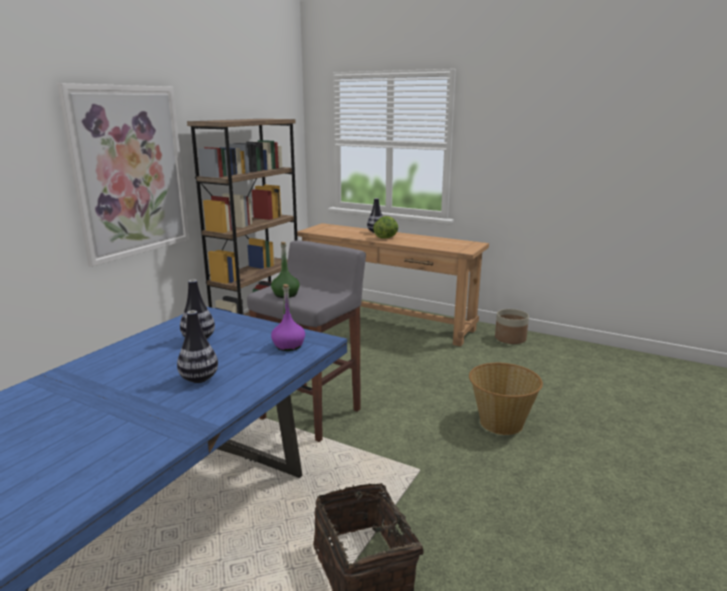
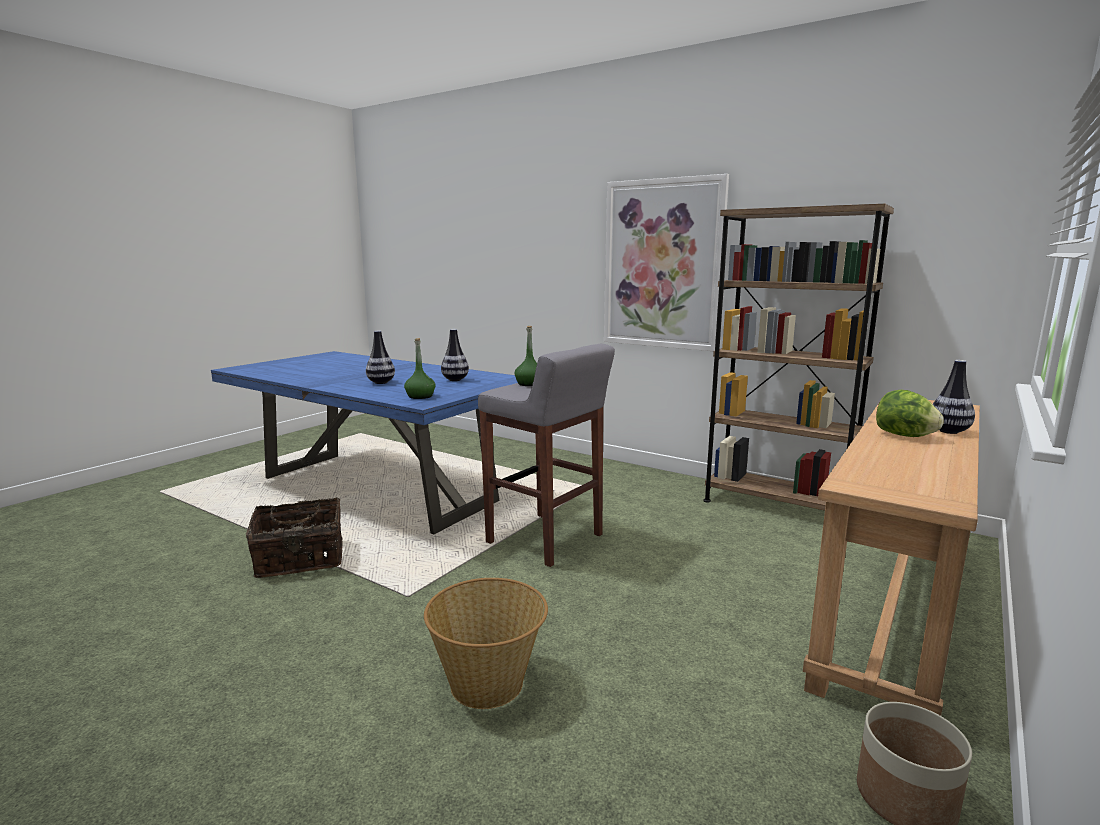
camera: 95 degrees right, 5 degrees down
(289, 346) = (420, 396): purple bottle -> green bottle

